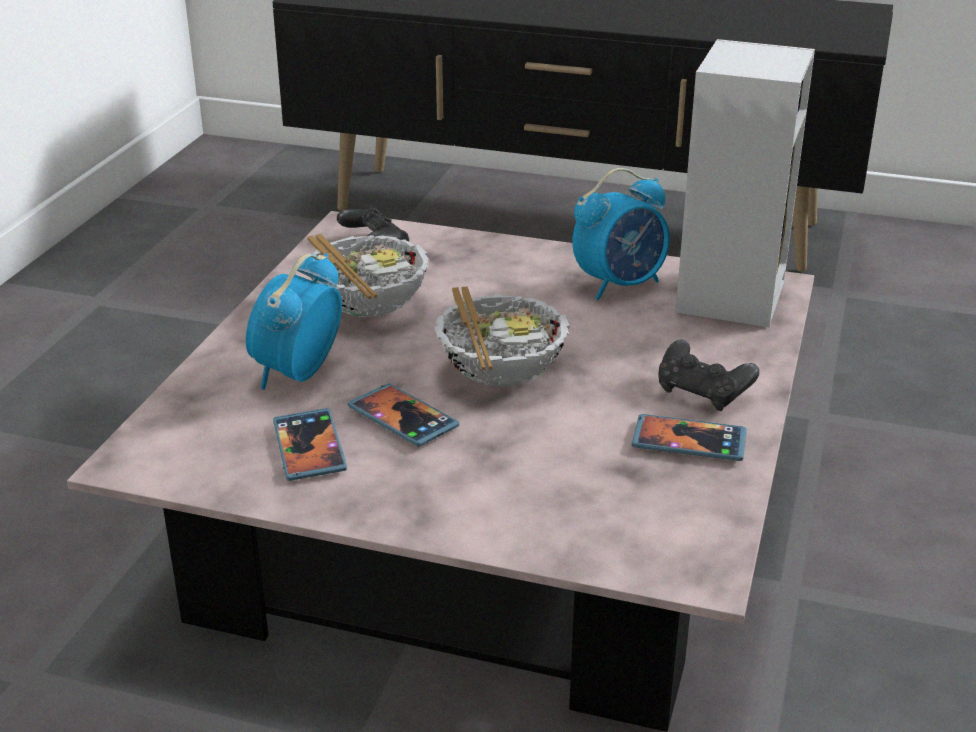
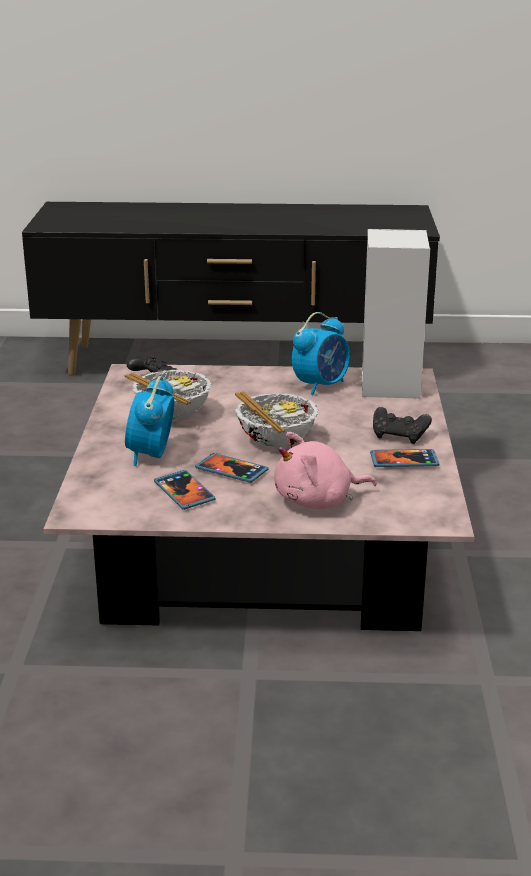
camera: 15 degrees left, 5 degrees down
(509, 498) = (318, 501): none -> pink plush toy

